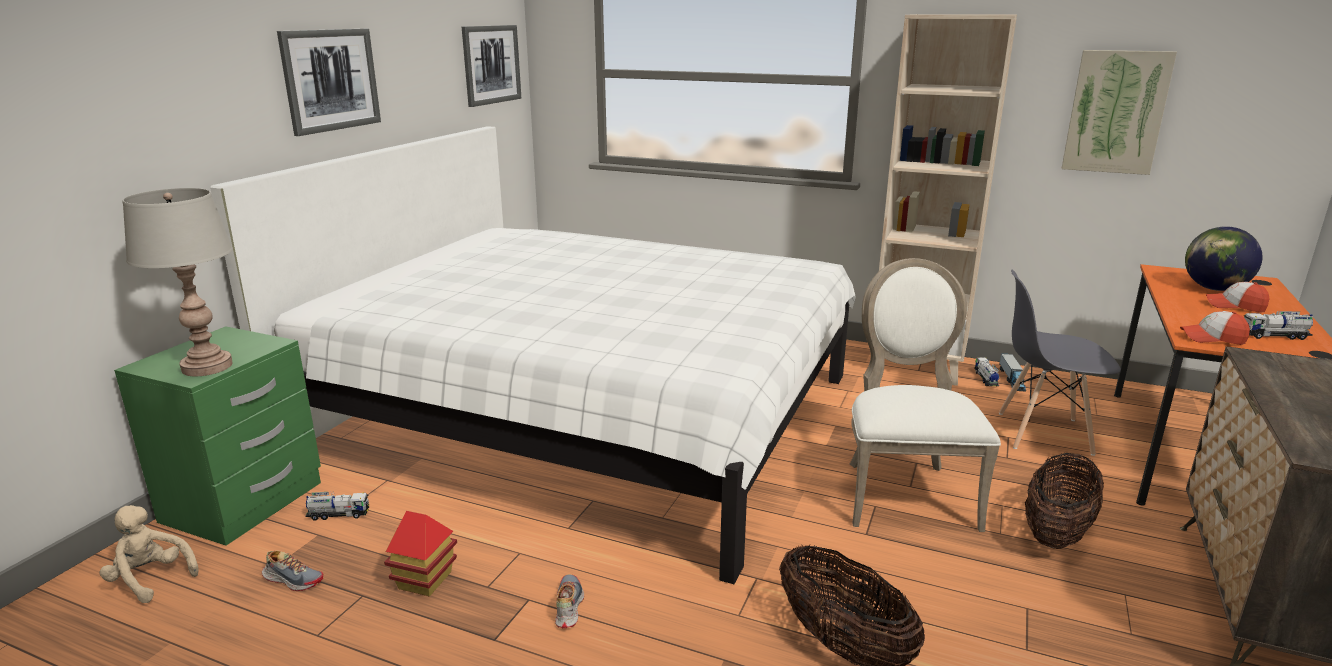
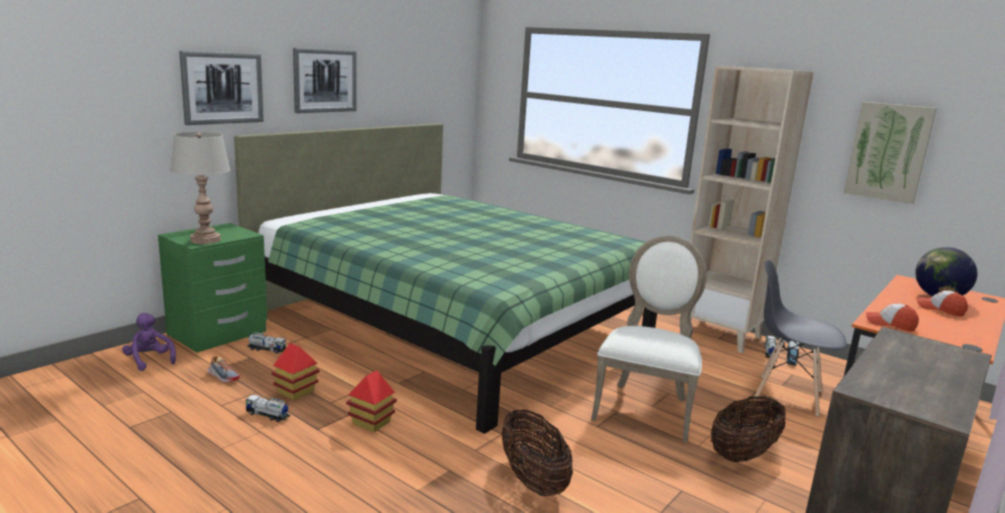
camera: 15 degrees right, 5 degrees down
(151, 579) = (149, 360): beige plush toy -> purple plush toy
(491, 64) = (448, 82): picture -> picture (222, 88)
(568, 607) = (371, 422): shoe -> toy house
(585, 415) = (452, 324): white bed -> green bed
(1274, 336) = (947, 331): toy truck -> toy truck (268, 415)

